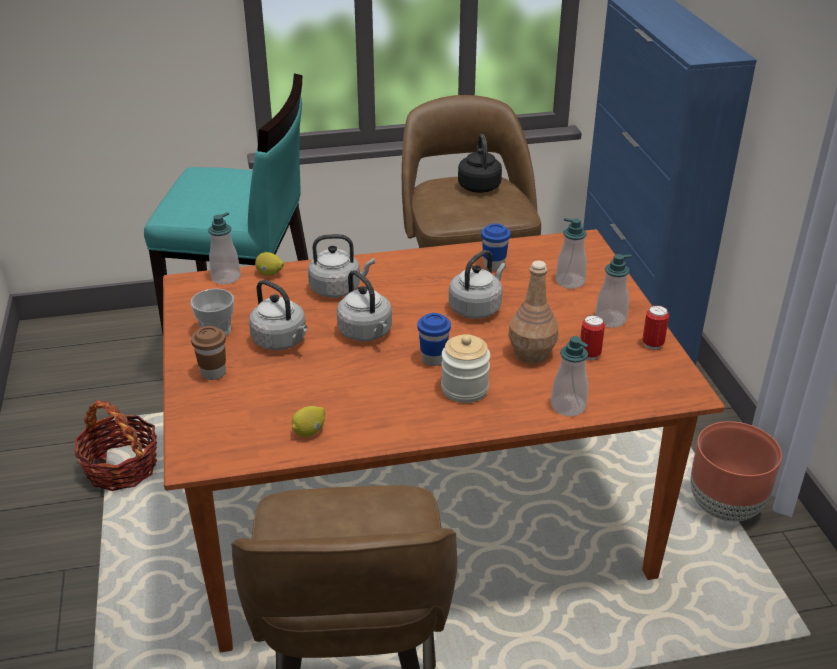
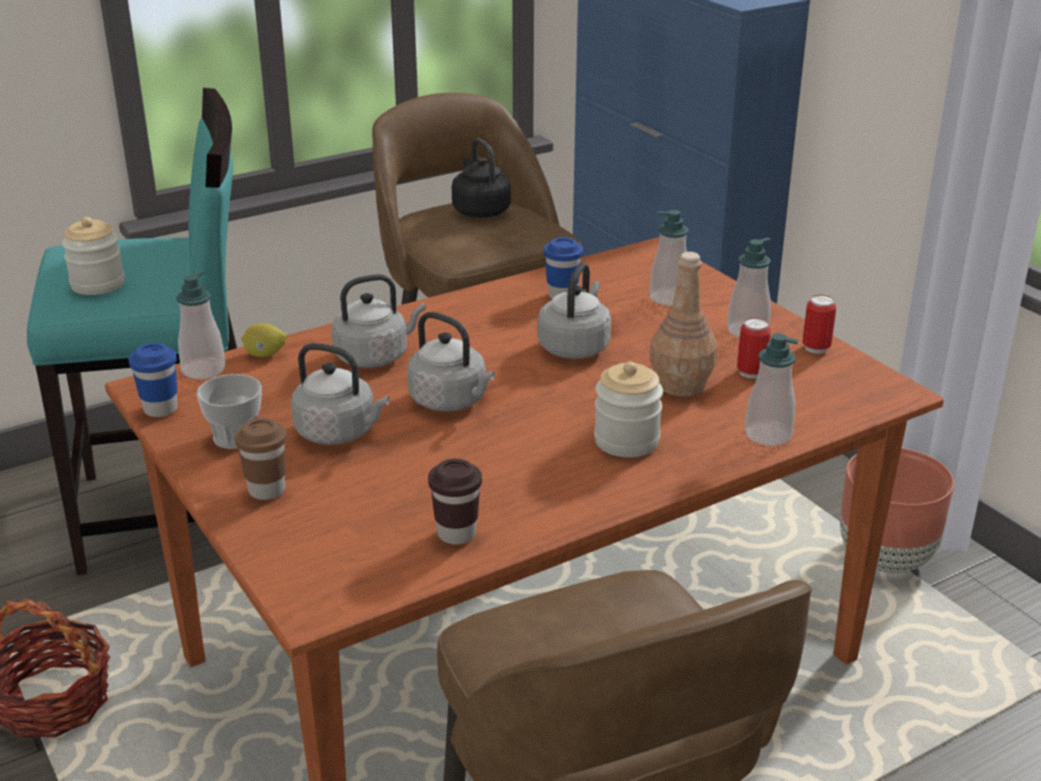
camera: 20 degrees left, 5 degrees down
(198, 201) = (98, 284): none -> jar
(309, 432) = (456, 534): lemon -> brown cup
(433, 359) = (562, 415): blue cup -> blue cup (160, 409)

